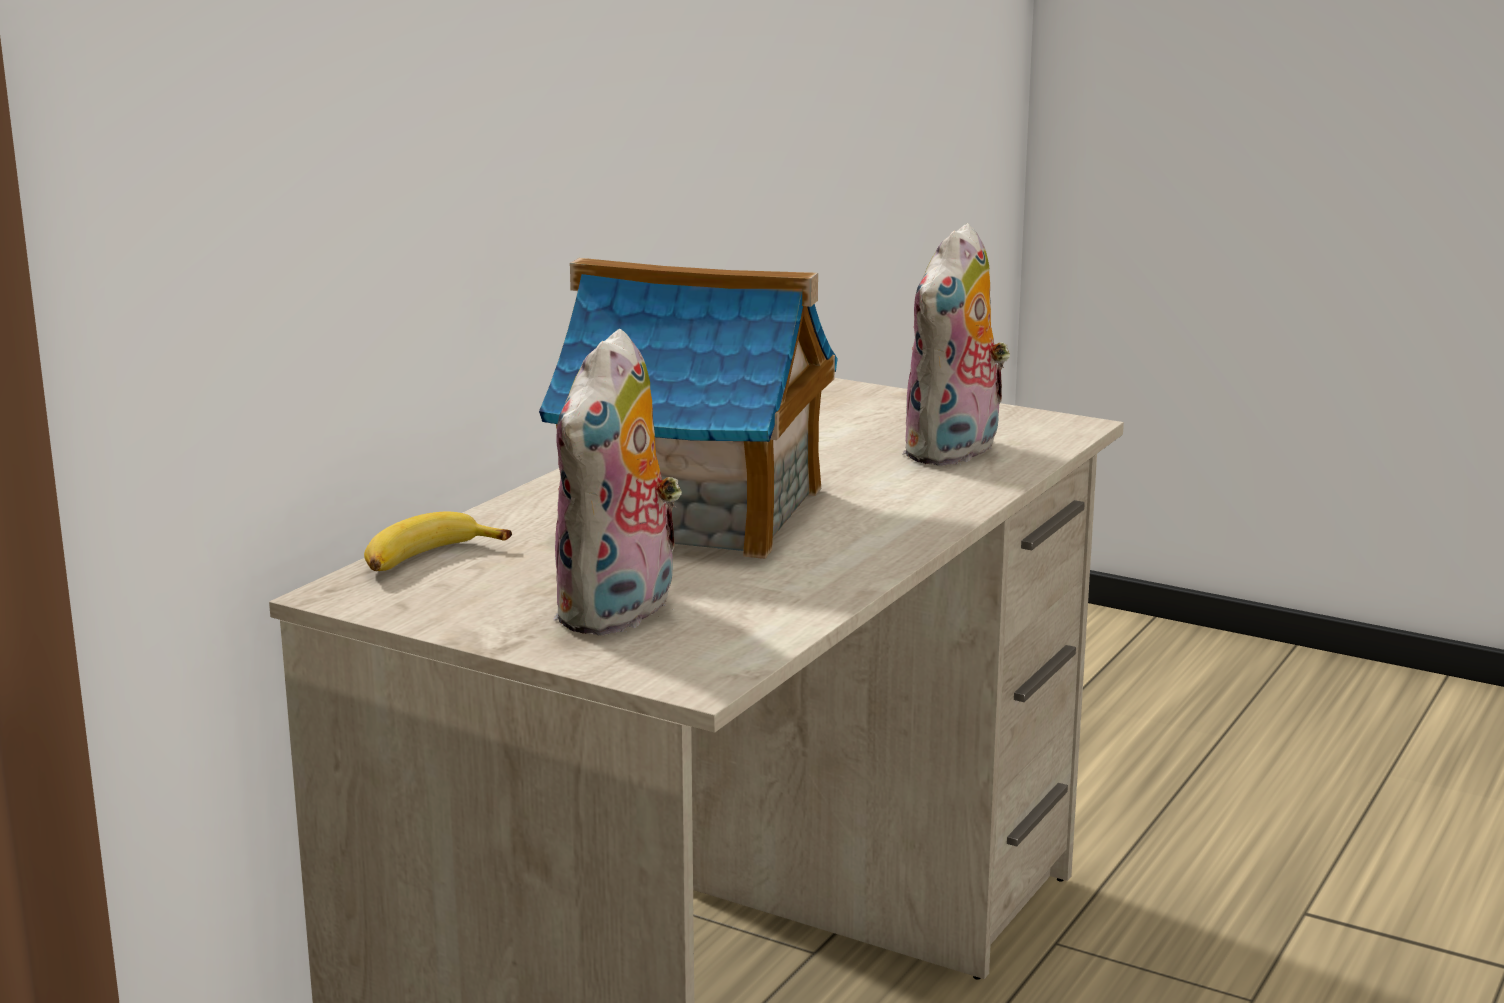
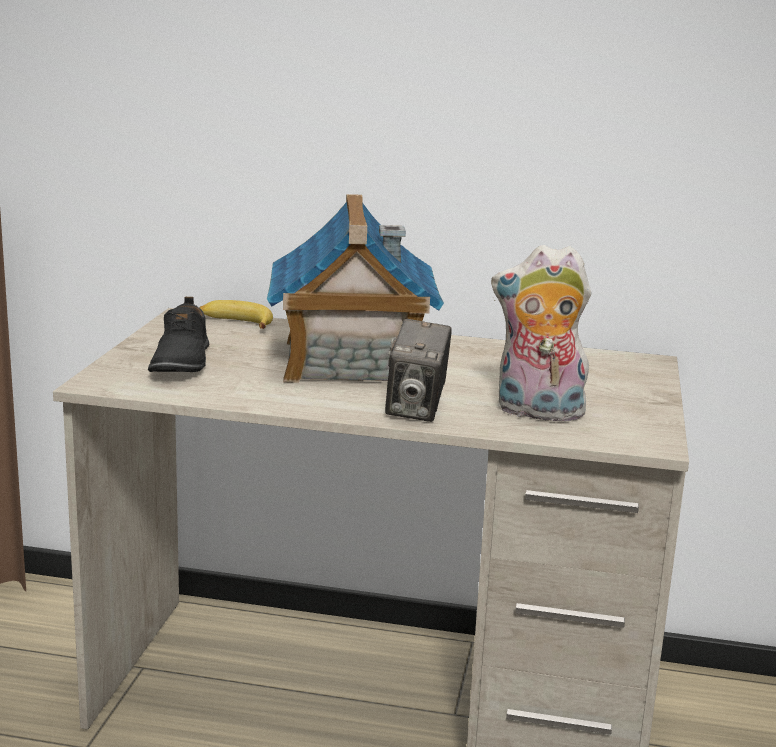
camera: 70 degrees right, 0 degrees up
(620, 613) = (179, 362): plush toy -> black shoe
(918, 503) = (416, 409): none -> camera

